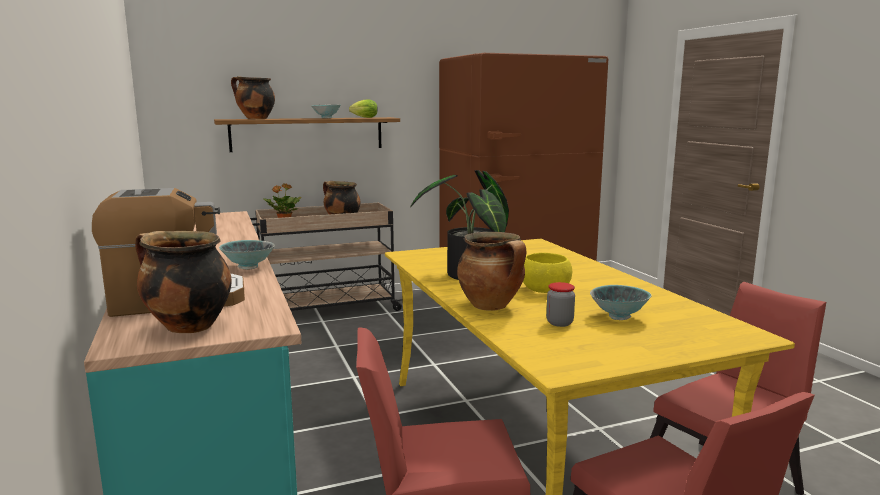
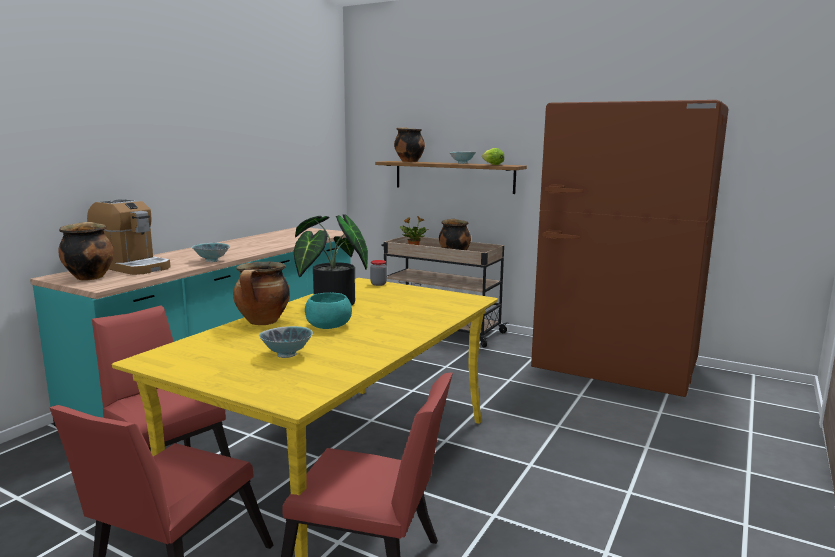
camera: 50 degrees right, 0 degrees up
(545, 290) = (328, 326): yellow bowl -> turquoise bowl
(559, 323) = (247, 343): jar -> jar (378, 284)

